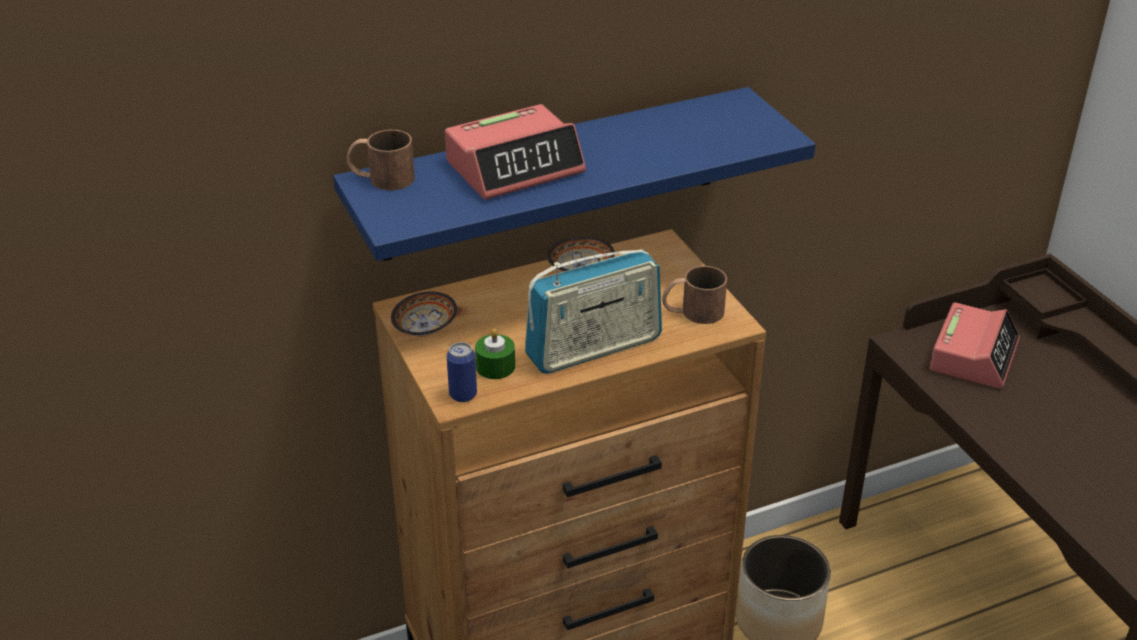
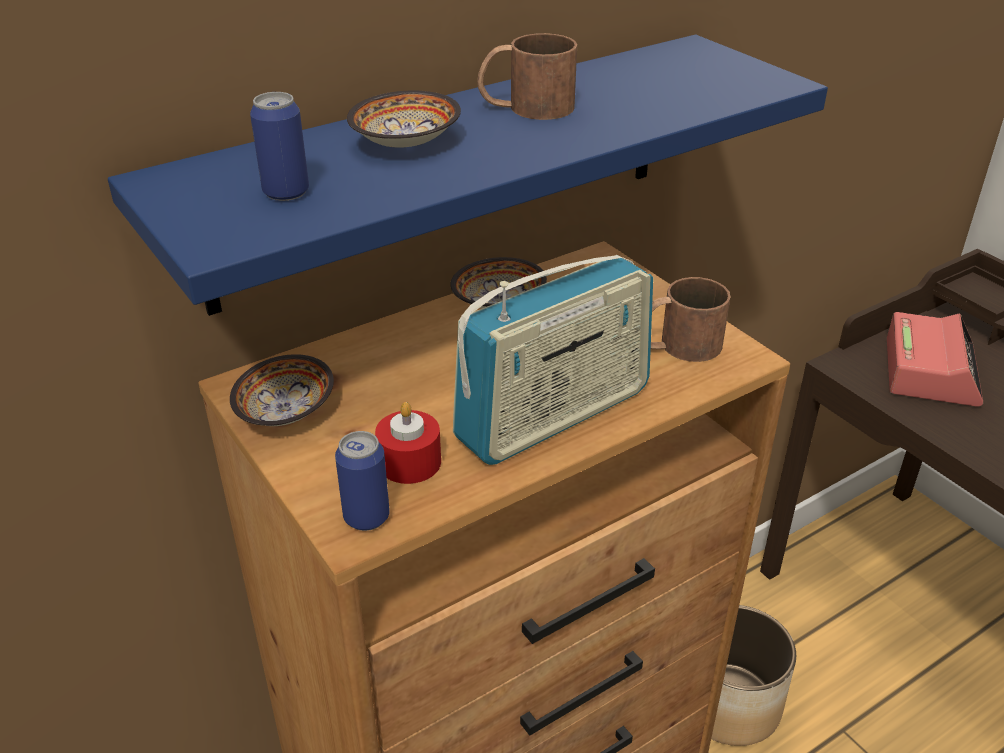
camera: 10 degrees left, 0 degrees up
(381, 178) = (189, 175): brown mug -> brown mug (525, 107)
(436, 196) = (286, 192): none -> can
(495, 366) = (409, 462): green candle -> red candle
(515, 167) = (406, 144): alarm clock -> bowl

